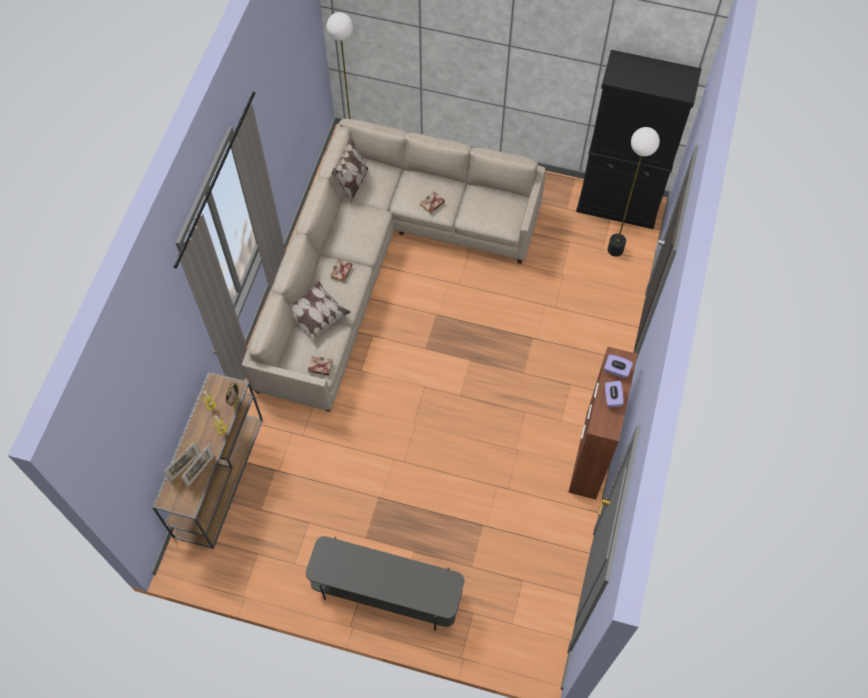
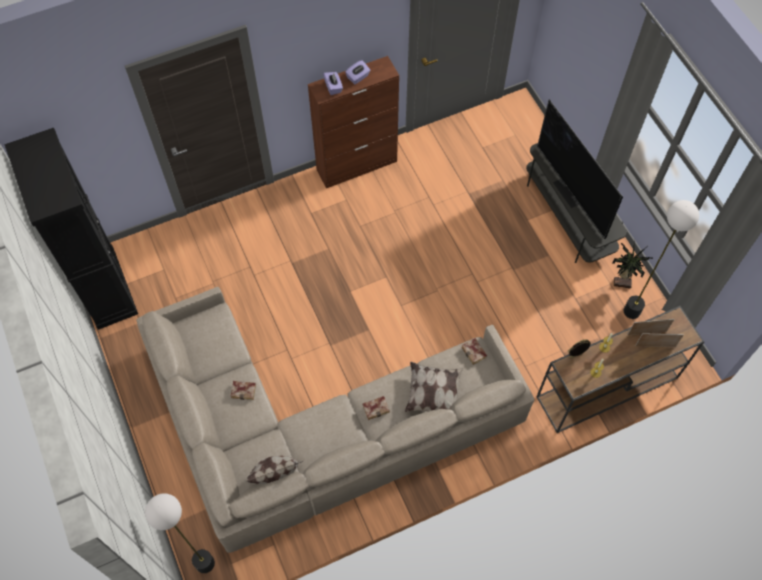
camera: 130 degrees left, 0 degrees up
(287, 574) = (621, 282): none -> potted plant
(387, 567) = (570, 192): none -> television
(615, 249) = (156, 261): floor lamp -> floor lamp (632, 311)

